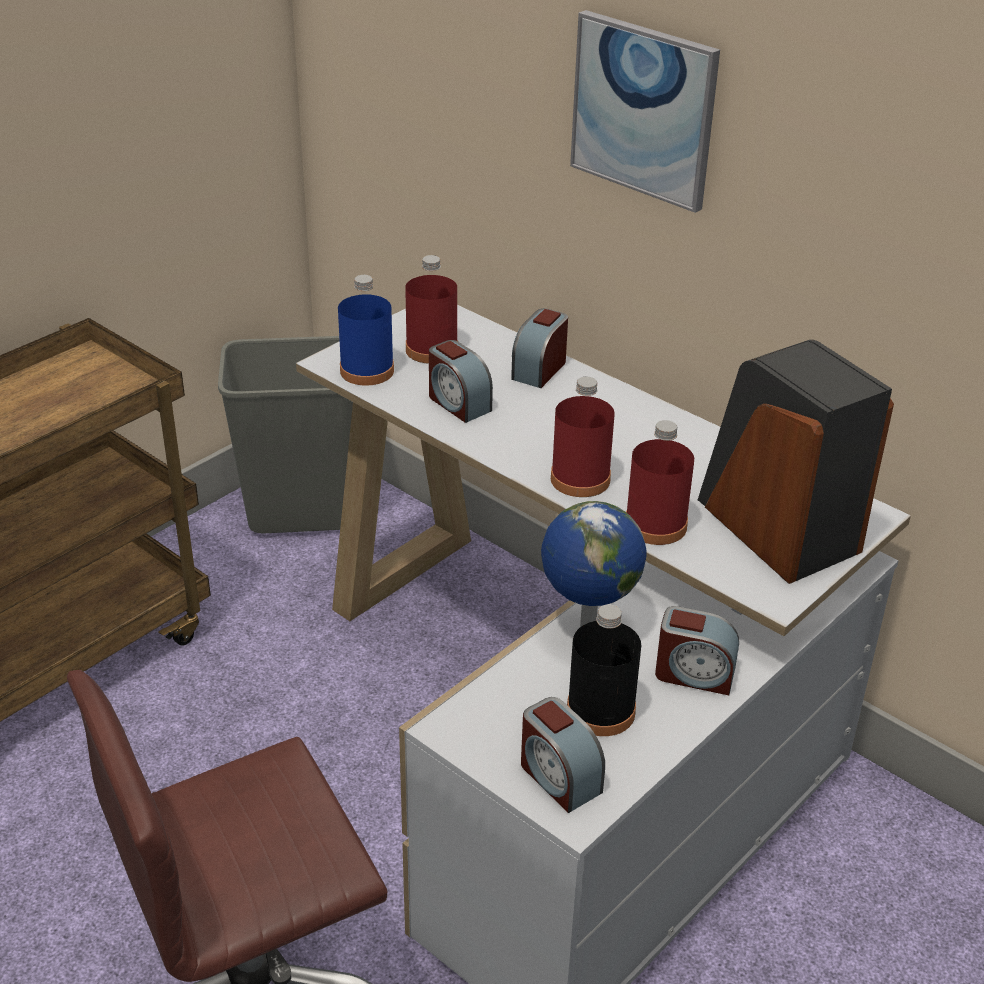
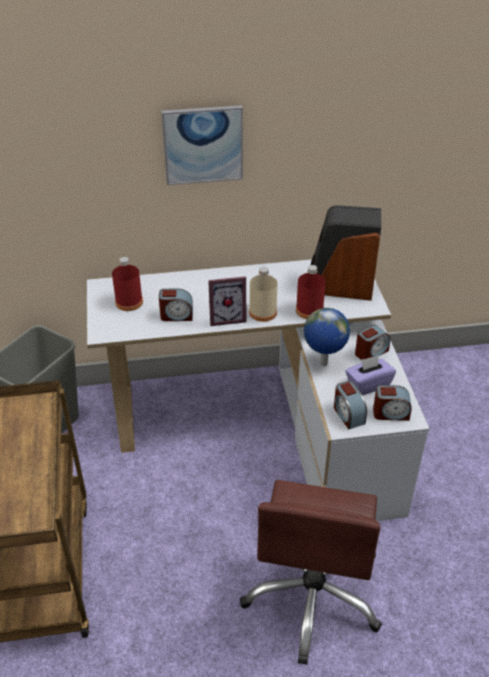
camera: 50 degrees left, 5 degrees up
(367, 371) = (121, 327): blue bottle -> none
(517, 450) = (227, 317): none -> picture frame
(539, 369) = (180, 283): alarm clock -> alarm clock (348, 415)
(580, 479) = (263, 312): red bottle -> beige bottle
(600, 711) = (368, 384): black bottle -> purple tissue box

